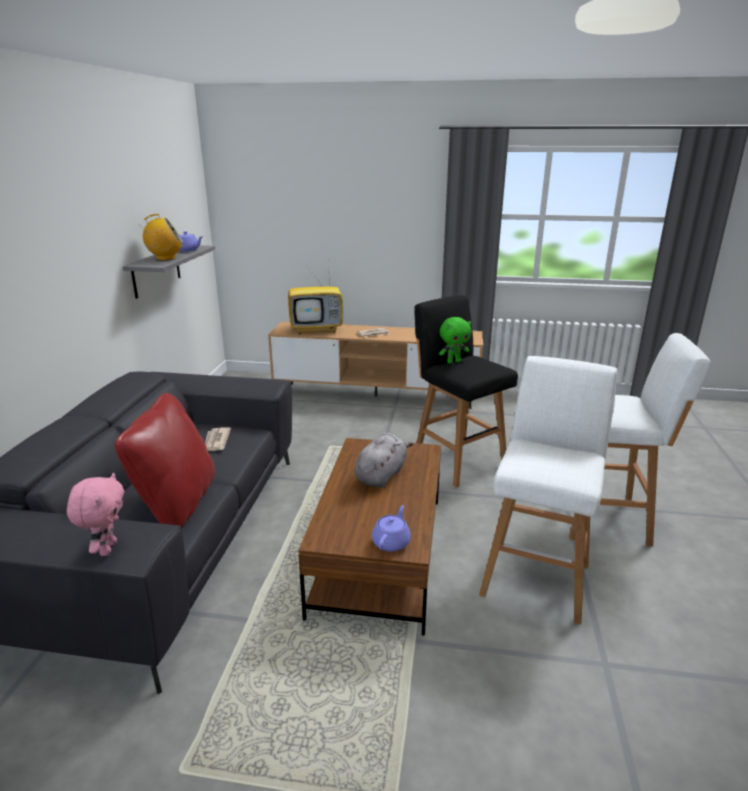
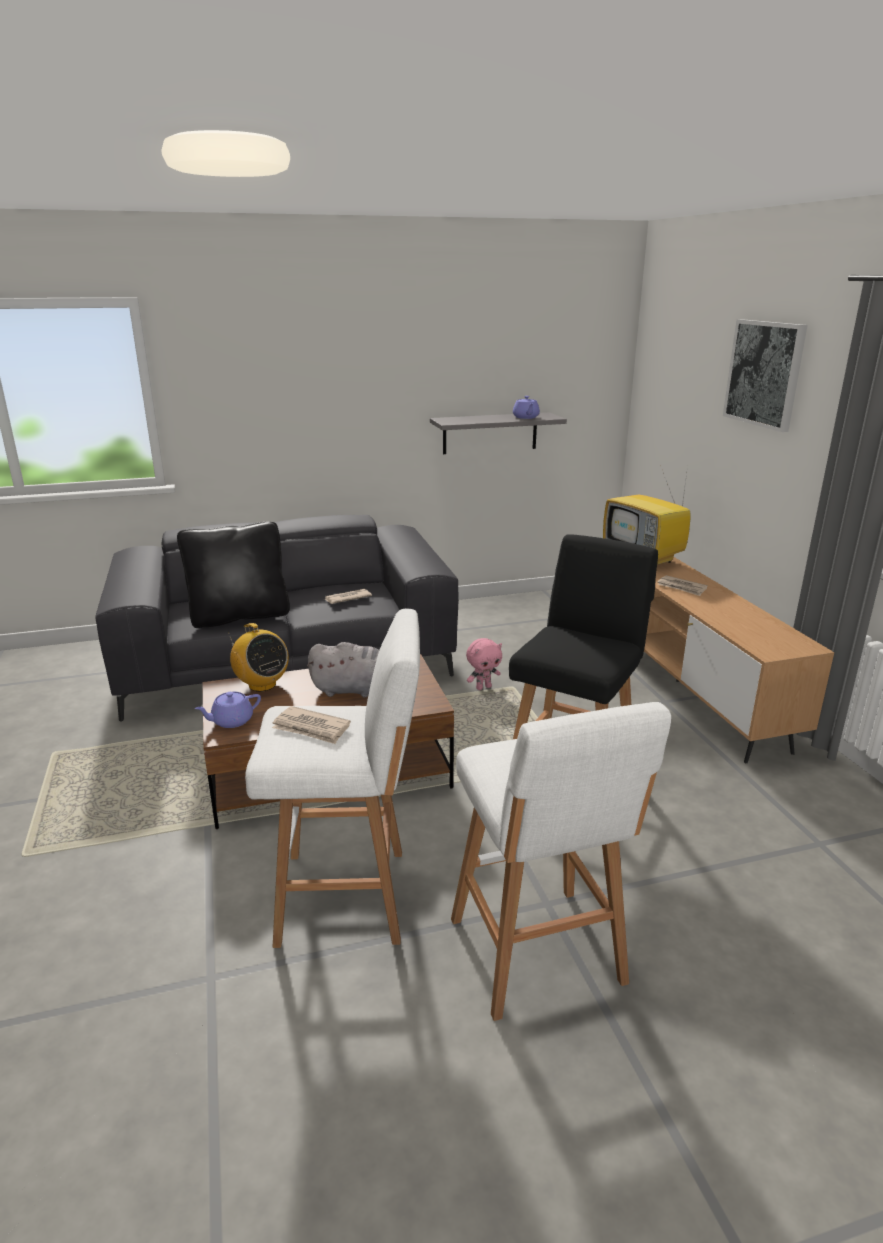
camera: 65 degrees right, 0 degrees up
(107, 548) = (115, 594): pink plush toy -> pink plush toy (483, 687)
(165, 258) = (478, 419): radio -> radio (262, 685)
(177, 504) = (239, 616): red pillow -> black pillow
(365, 189) = (764, 374): none -> picture
(391, 542) = (231, 721): purple teapot -> purple teapot turned 150 degrees clockwise
(453, 362) = (577, 633): green plush toy -> none
(549, 460) = (311, 728): none -> newspaper

